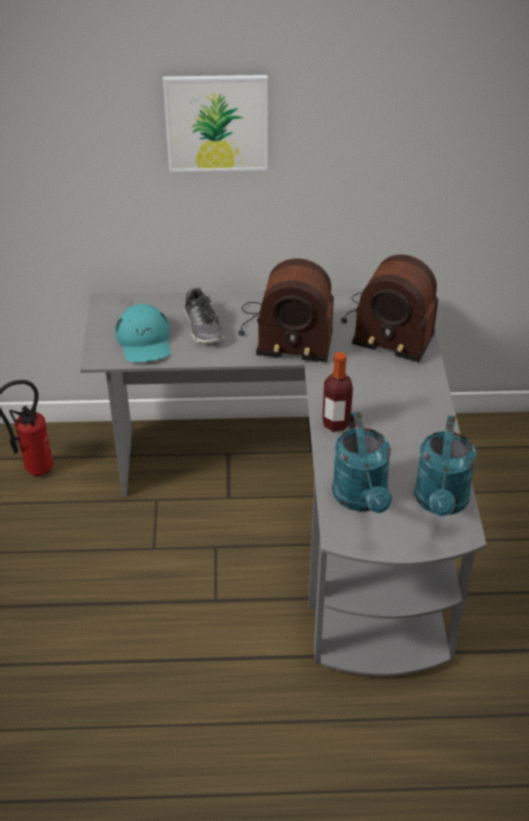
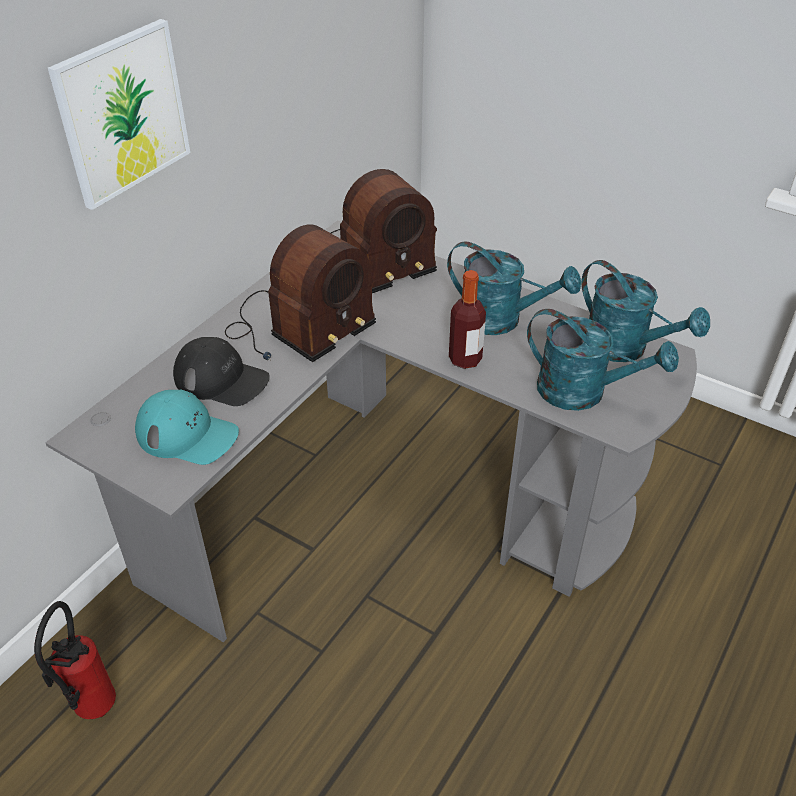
camera: 55 degrees left, 0 degrees up
(203, 327) = (221, 379): shoe -> black cap
(400, 422) = (501, 320): none -> turquoise watering can

